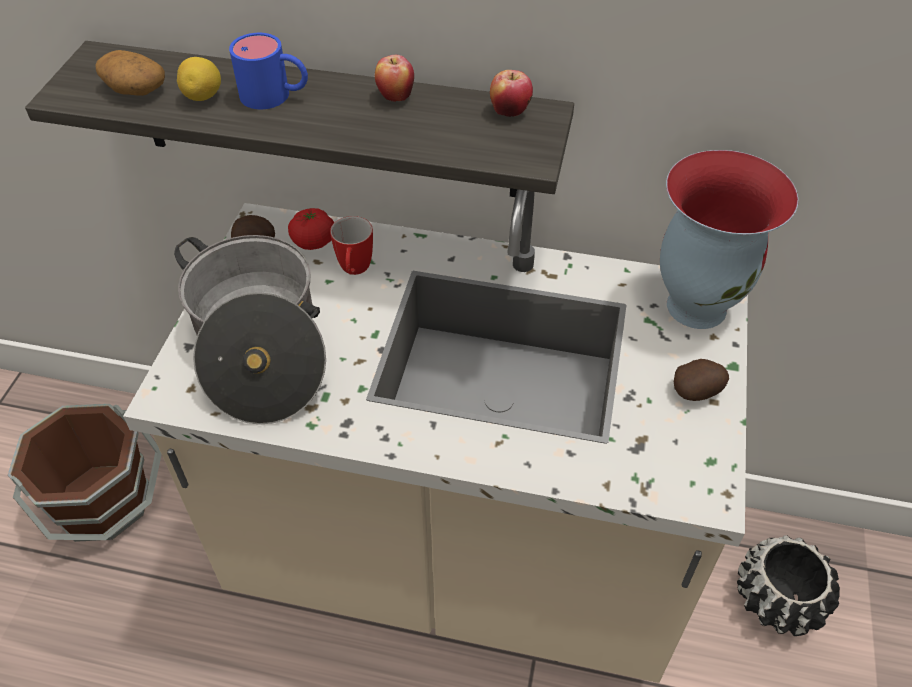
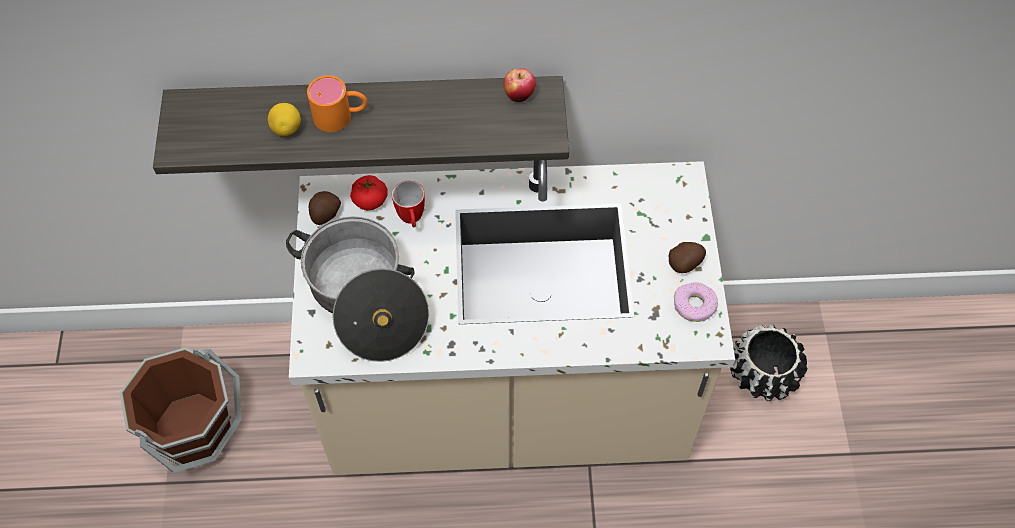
camera: 15 degrees left, 10 degrees up
(134, 89) = (229, 132): potato -> none
(276, 96) = (341, 116): blue mug -> orange mug
(395, 97) = (431, 98): apple -> none
(696, 305) = (671, 193): vase -> none
(698, 447) = (694, 306): none -> donut

